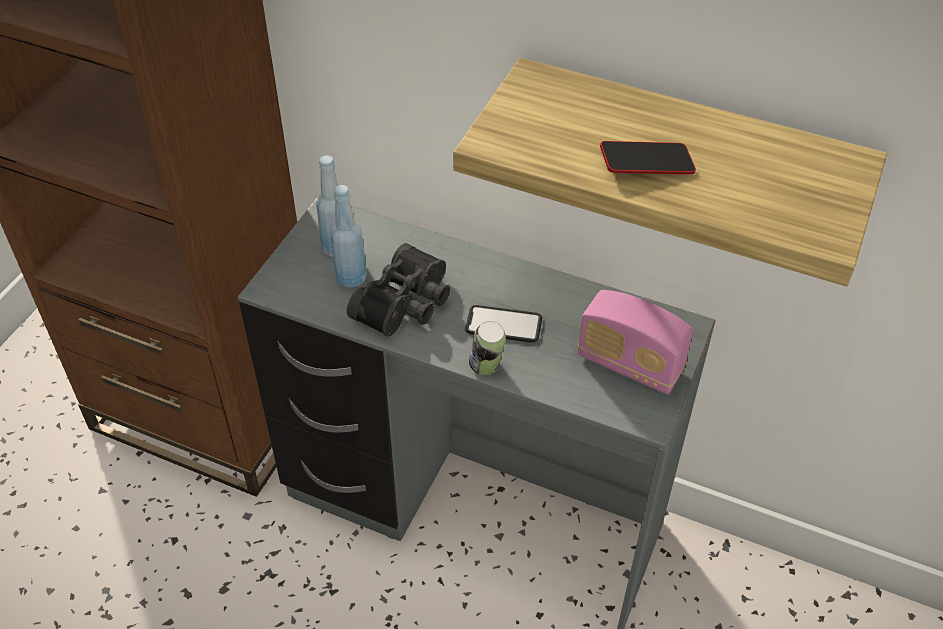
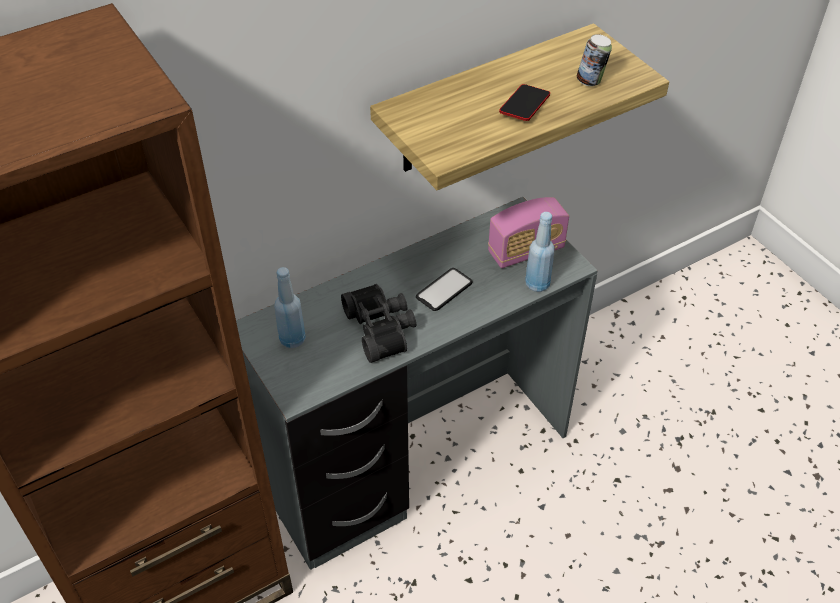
camera: 55 degrees left, 0 degrees up
(351, 278) = (329, 345): blue bottle -> blue bottle (537, 284)
(486, 367) = (472, 317): can -> can (590, 81)

